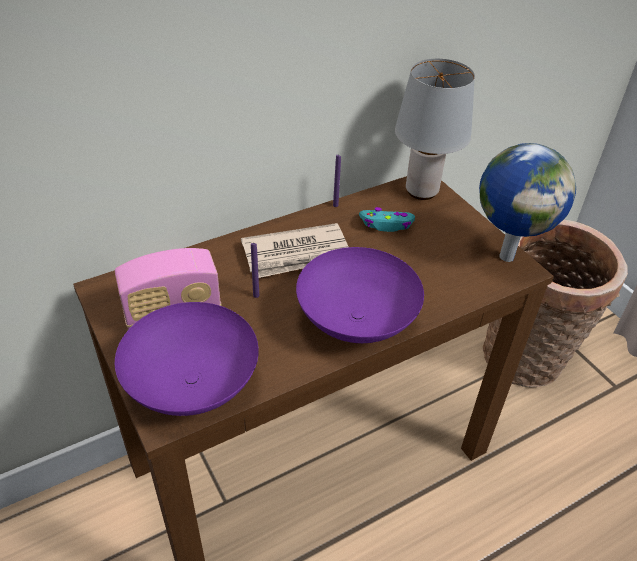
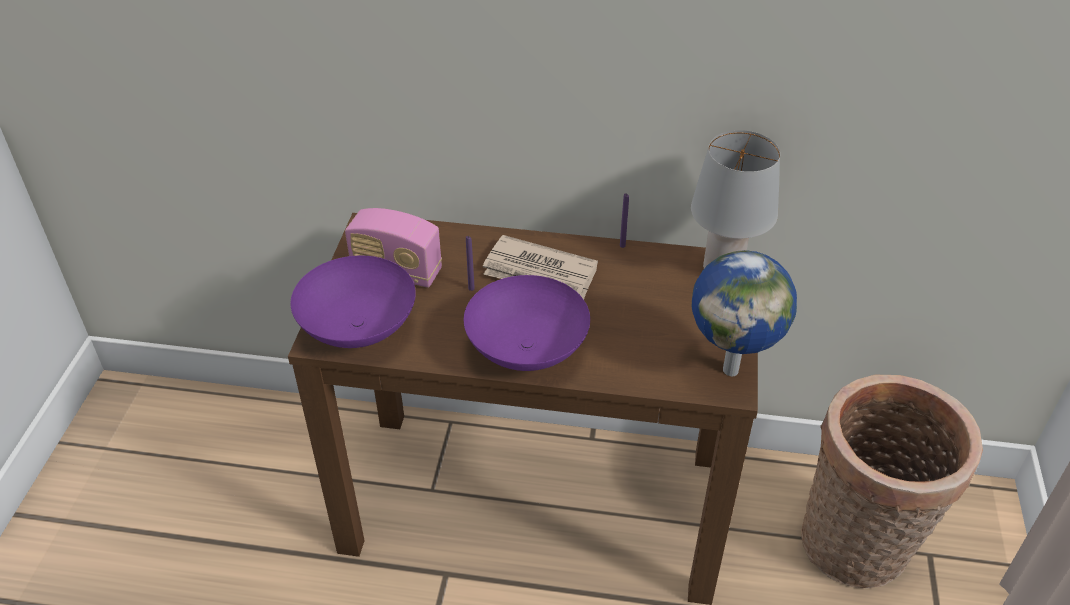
camera: 40 degrees right, 0 degrees up
(386, 224) = (649, 285): turquoise game controller -> none

